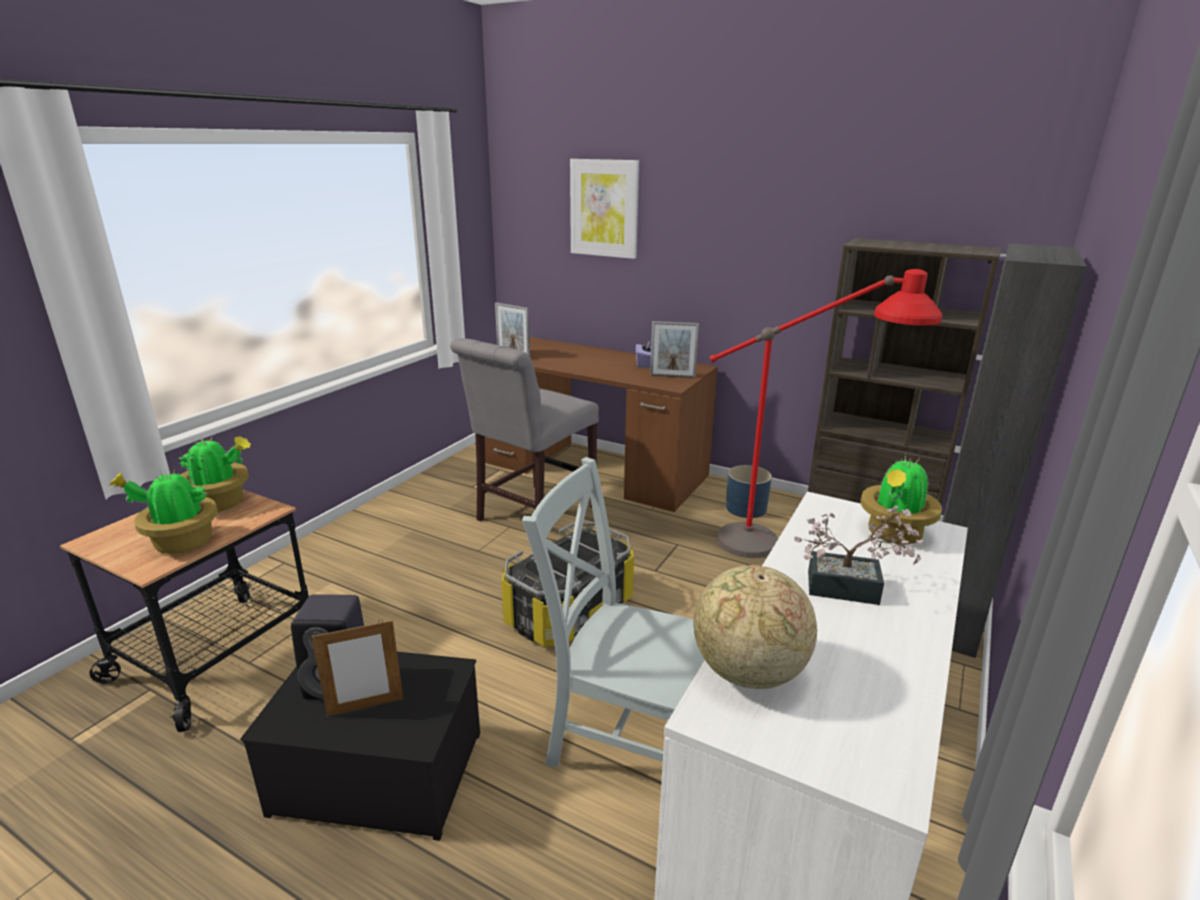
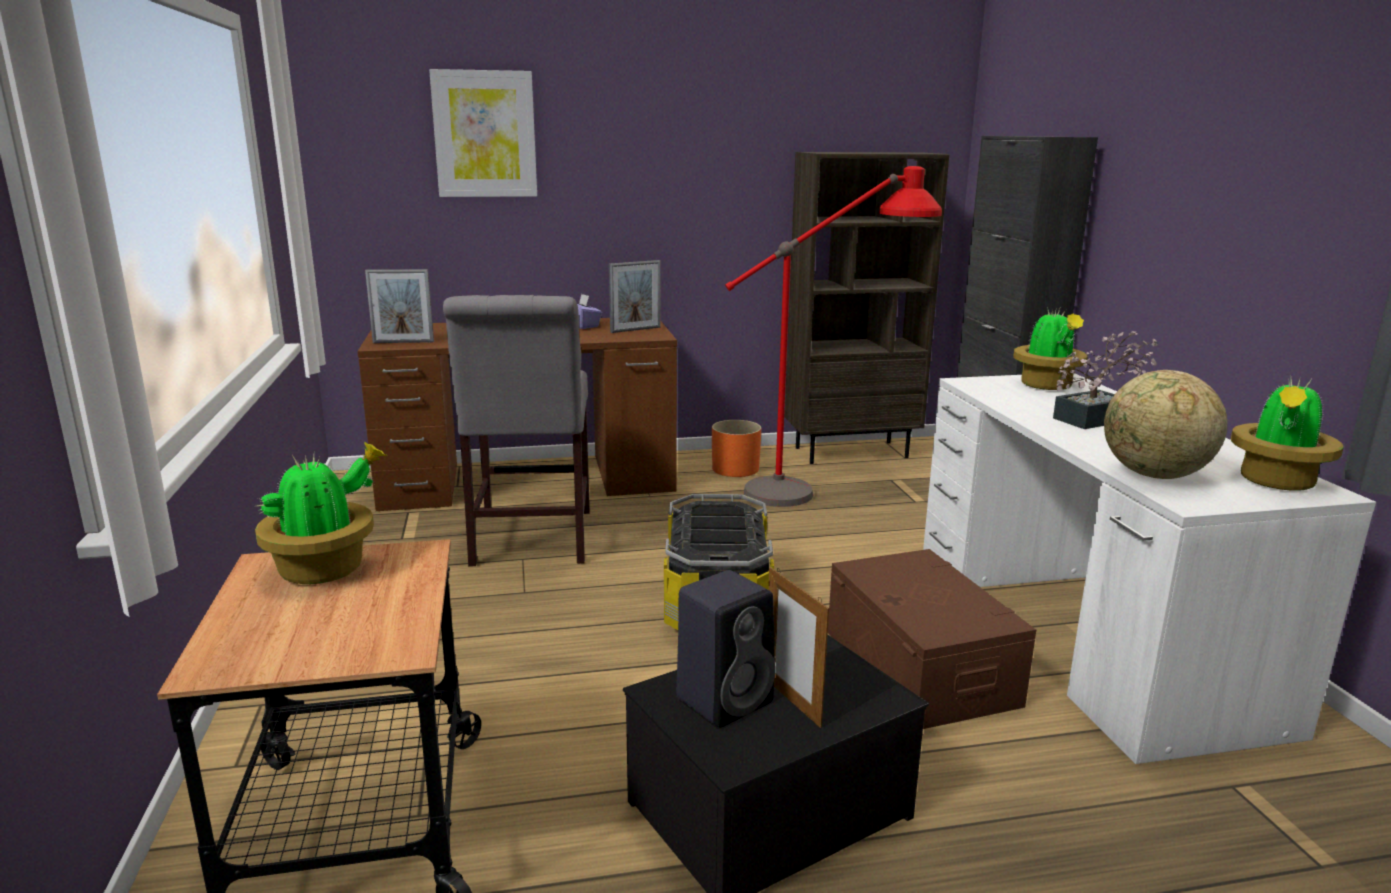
camera: 40 degrees left, 5 degrees down
(180, 543) = (376, 617): potted plant -> potted plant (1276, 482)
(365, 707) = (792, 701): picture frame -> picture frame turned 120 degrees clockwise
(622, 736) = (919, 667): grey chair -> brown storage box
(746, 508) = (736, 469): blue planter -> orange planter

